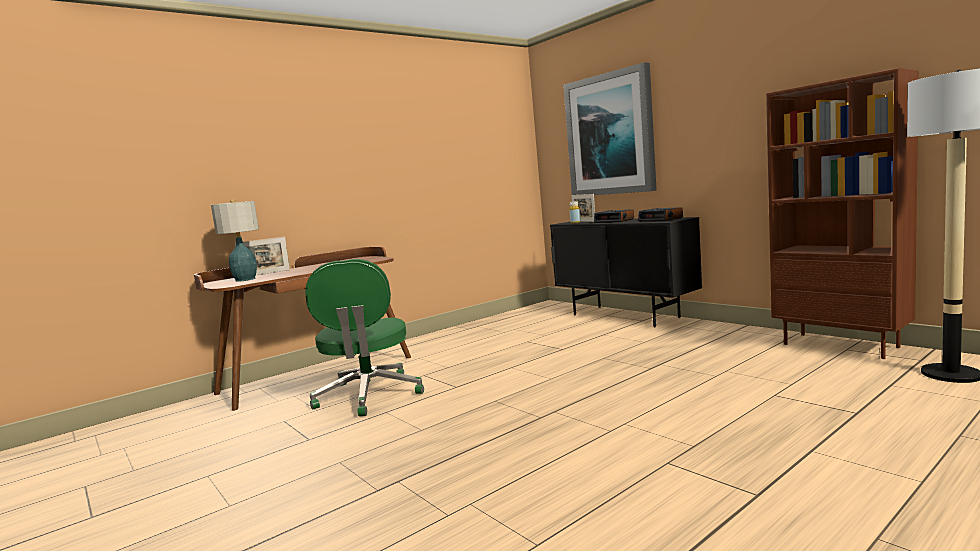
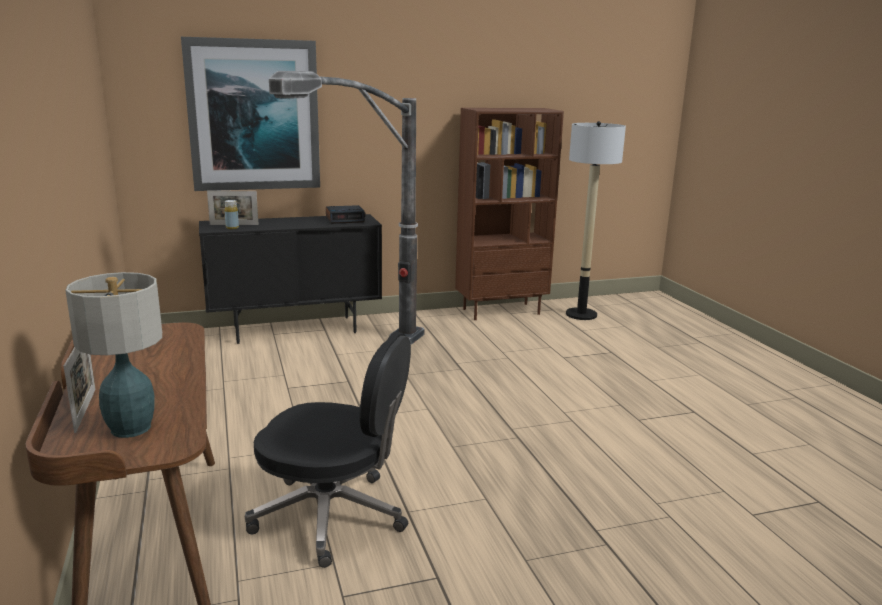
camera: 70 degrees left, 10 degrees up
(368, 396) = (333, 516): green office chair -> black office chair
(588, 347) = (363, 370): none -> floor lamp
(614, 221) = (284, 222): alarm clock -> none

